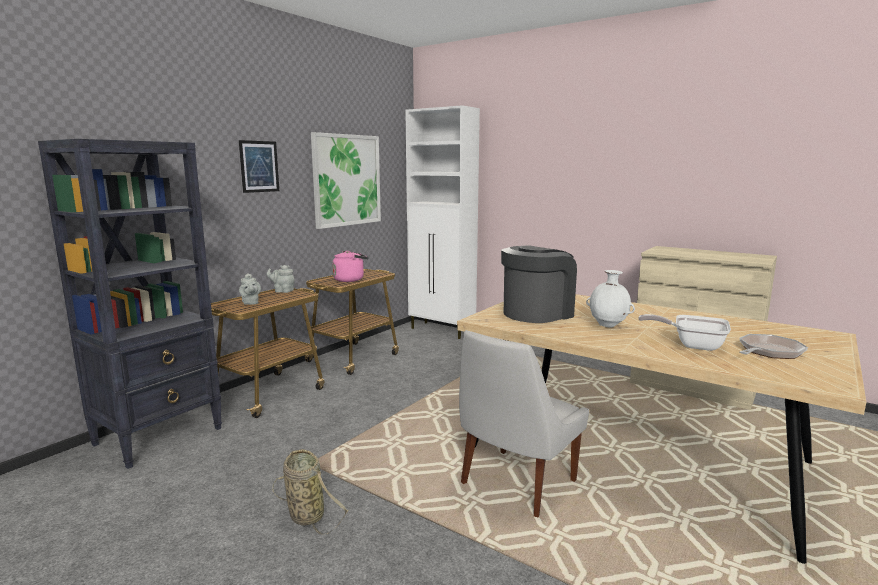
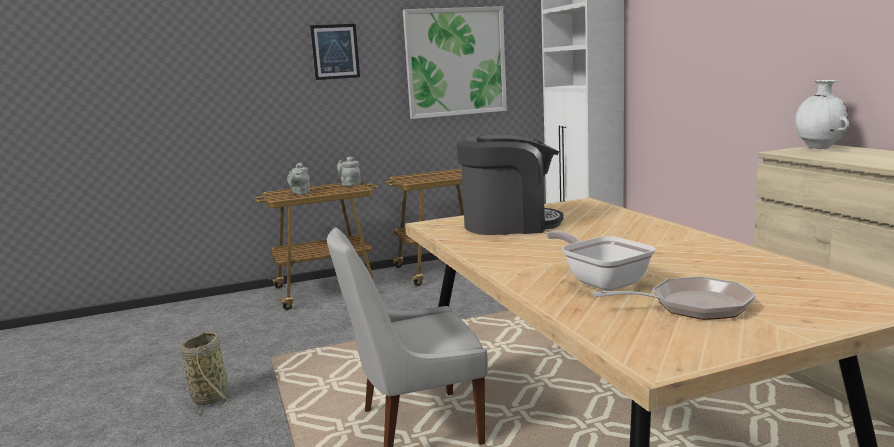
camera: 35 degrees right, 0 degrees up
(160, 436) = (205, 309): black bookcase -> none
(350, 279) = (433, 177): pink kettle -> none
(608, 325) = (556, 246): white vase -> white vase (820, 148)

